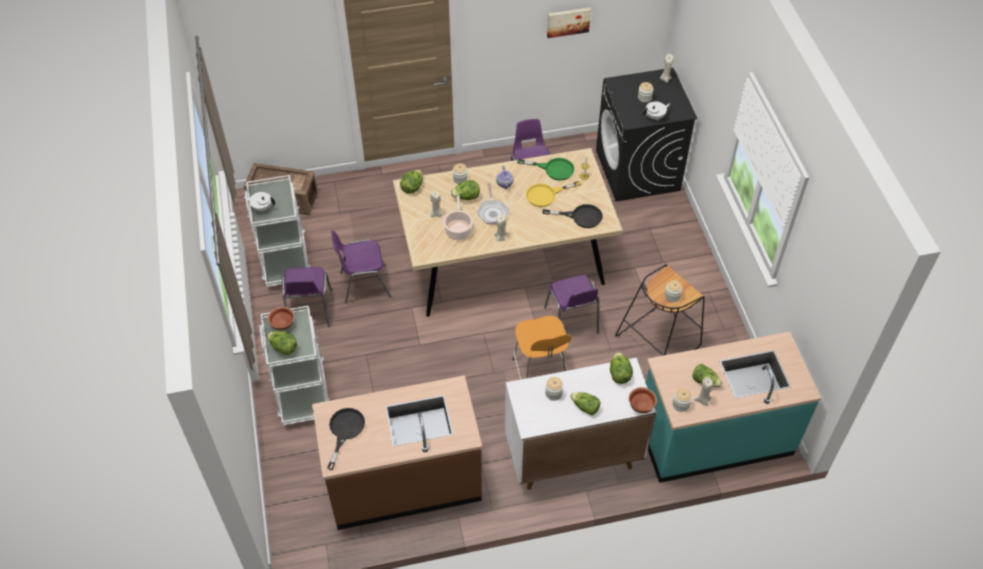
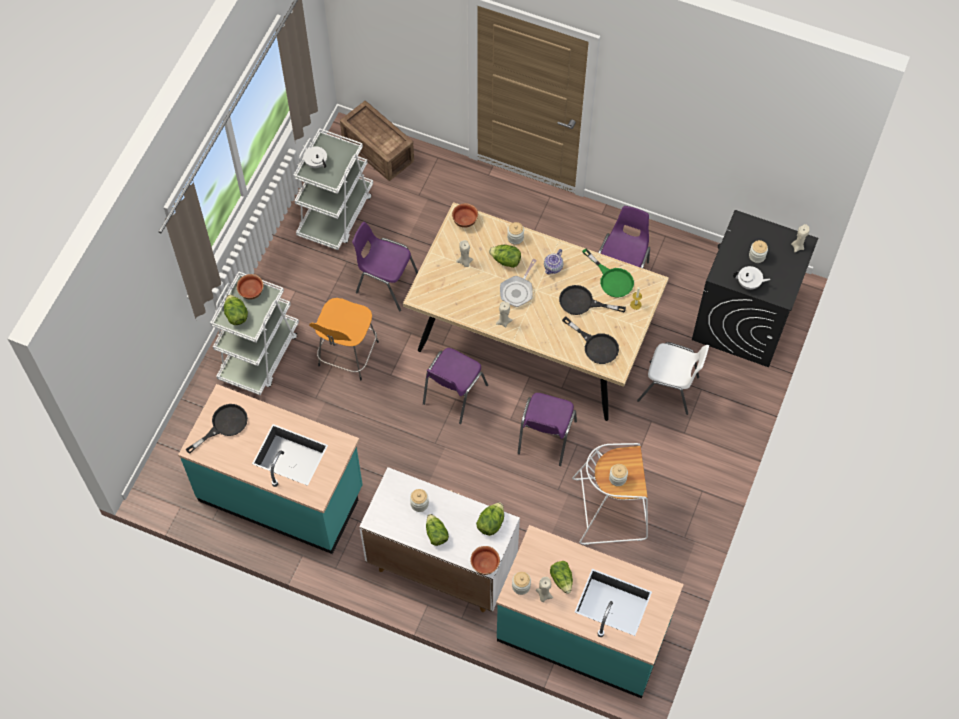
camera: 35 degrees right, 10 degrees up
(309, 311) = (319, 281): purple chair -> purple chair (453, 395)
(403, 481) = (281, 494): brown counter -> turquoise counter
(412, 187) = (464, 220): lettuce -> bowl
(458, 229) = (472, 290): cooking pot -> none
(539, 374) = (474, 471): orange stool -> orange stool (347, 356)
(546, 195) = (582, 303): yellow frying pan -> black frying pan
(568, 21) = (717, 134): picture -> none
(629, 240) = (670, 389): none -> white chair
(658, 340) = (611, 508): black stool -> white stool

